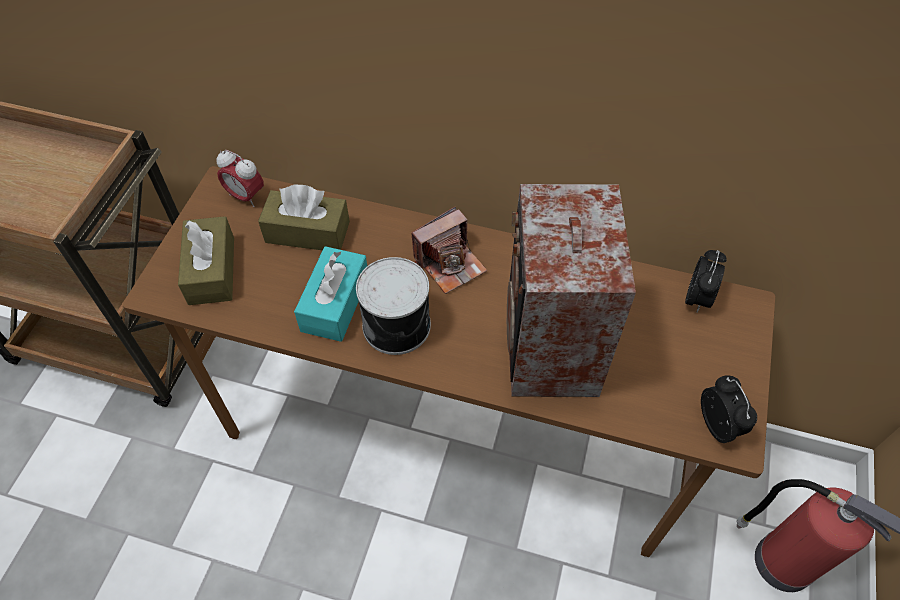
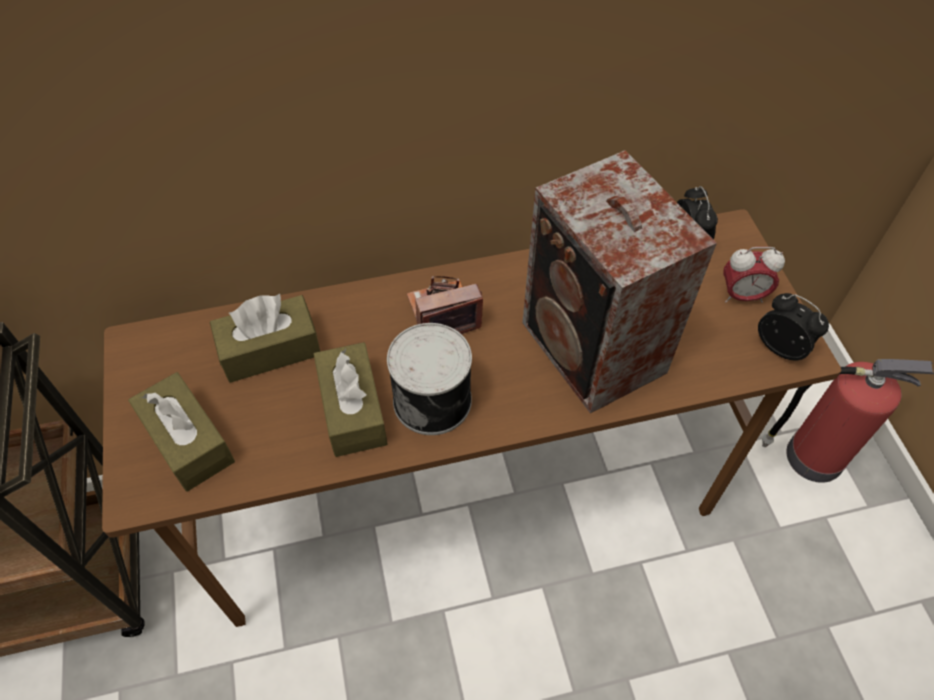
camera: 30 degrees left, 0 degrees up
(246, 196) = (172, 343): alarm clock -> alarm clock (742, 296)
(335, 303) = (352, 409): turquoise tissue box -> brown tissue box
(450, 263) = (443, 314): camera -> camera turned 135 degrees counterclockwise

